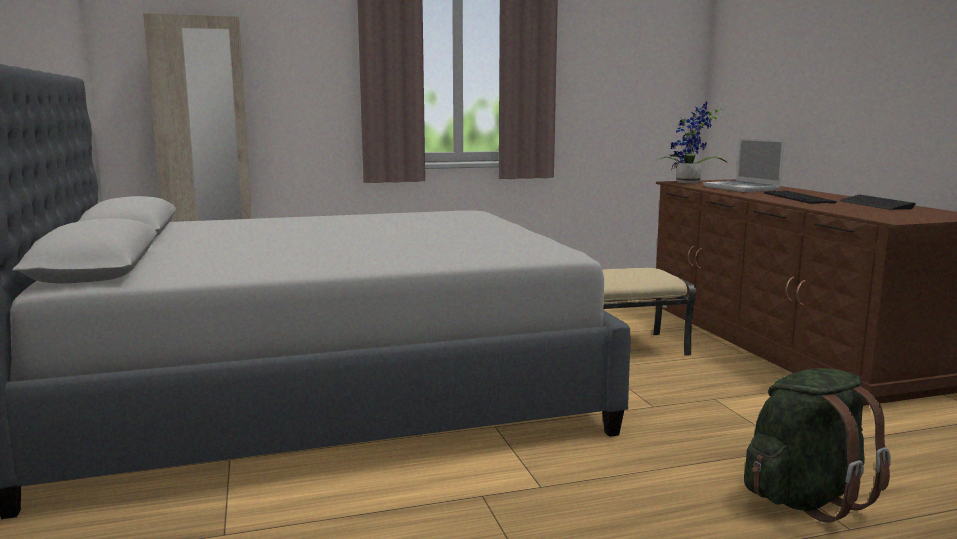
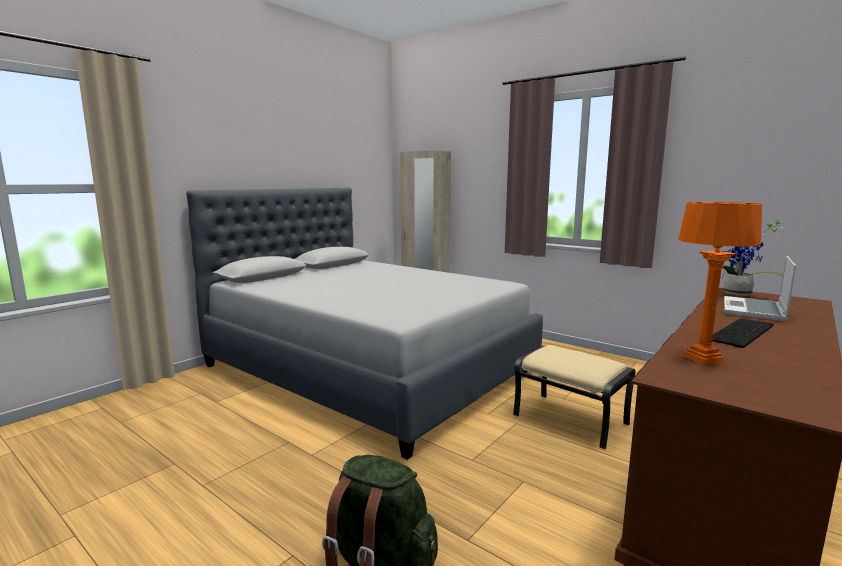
camera: 55 degrees right, 0 degrees up
(856, 210) = (702, 359): none -> orange table lamp
(875, 204) = (783, 363): keyboard -> none

